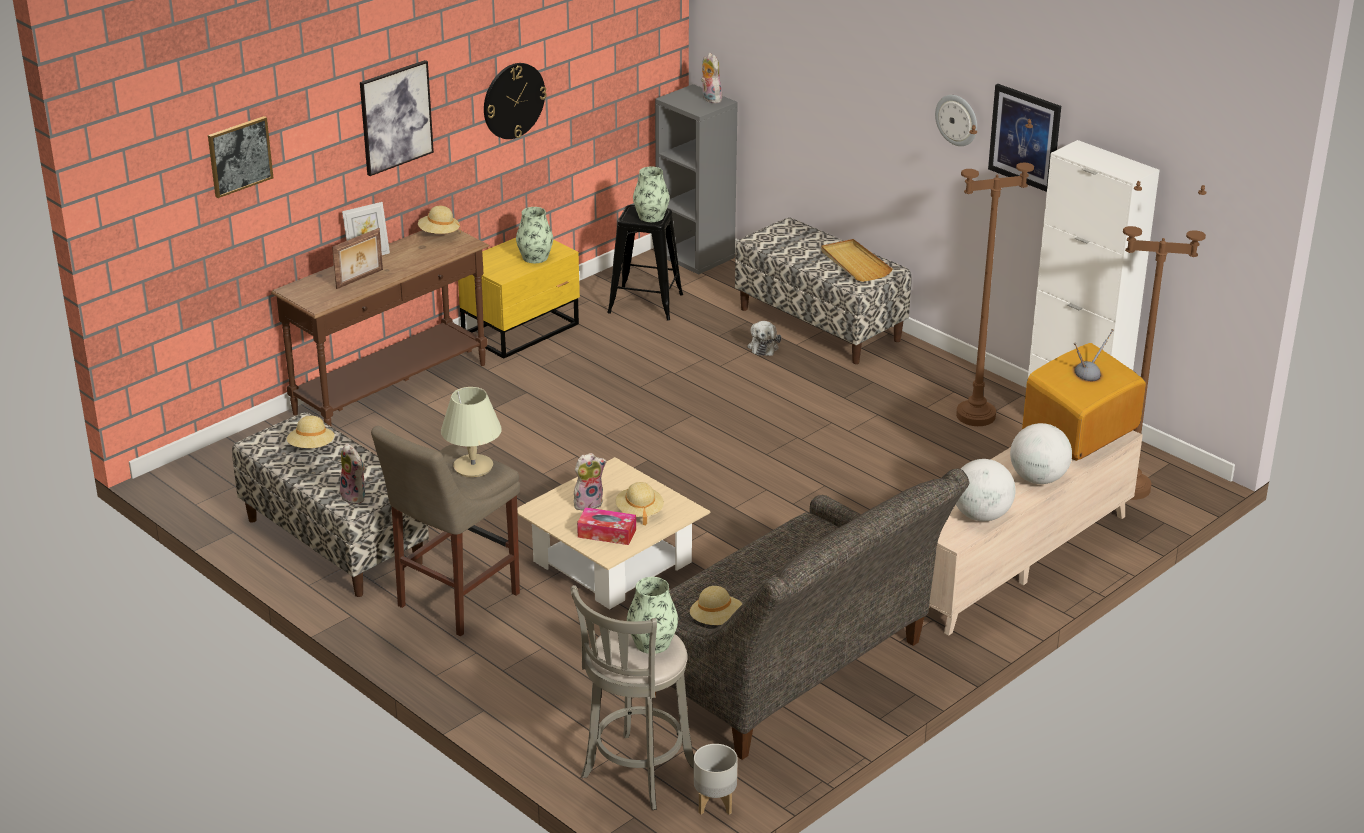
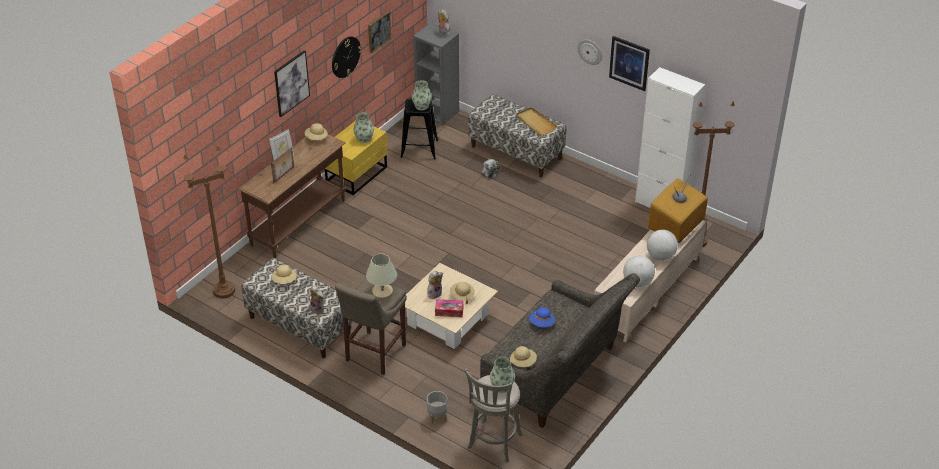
camera: 10 degrees left, 10 degrees up
(239, 156) = (220, 126): picture -> picture (378, 31)
(715, 804) = (535, 454): grey planter -> grey planter (437, 417)
(773, 562) = (542, 323): none -> blue hat
(975, 416) = (610, 204): brown floor lamp -> brown floor lamp (224, 290)

